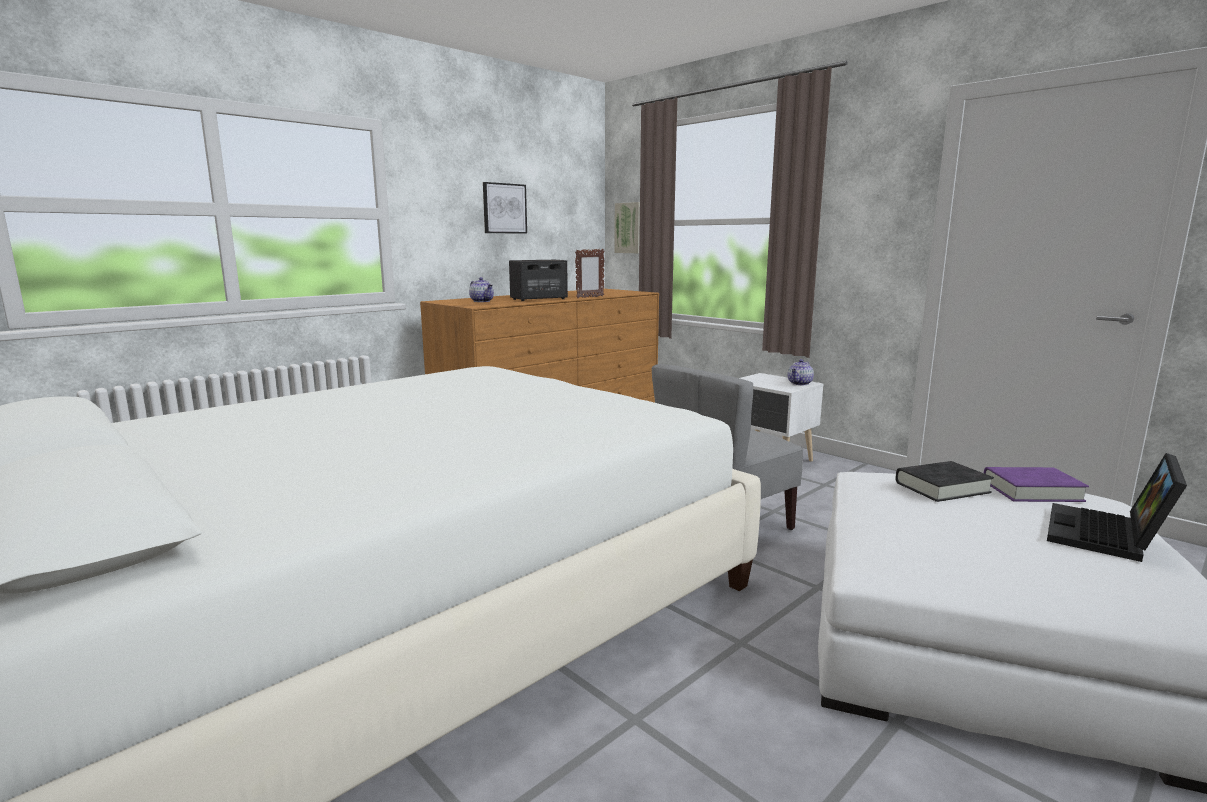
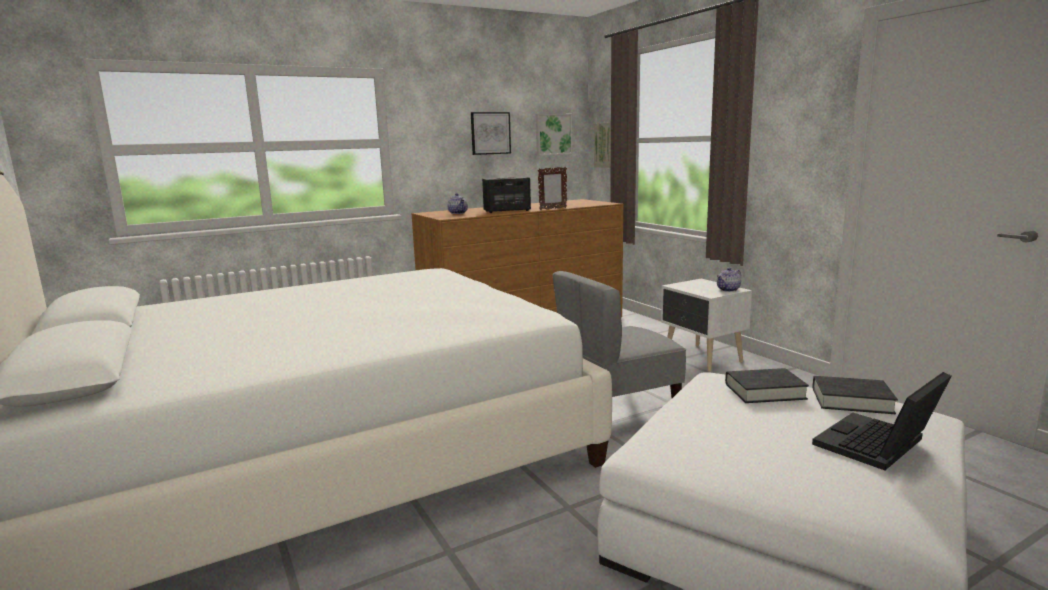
camera: 15 degrees right, 0 degrees up
(570, 213) = (553, 134): none -> picture
(1031, 491) = (851, 400): purple book -> black book

